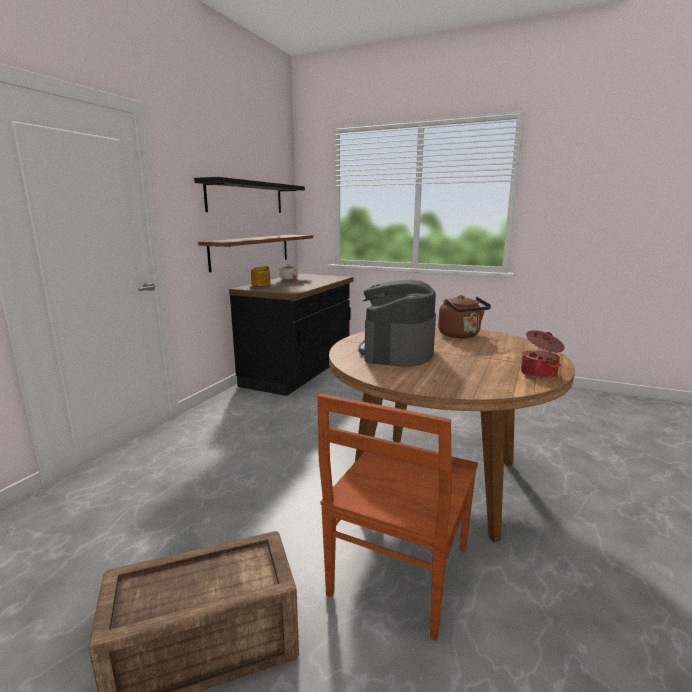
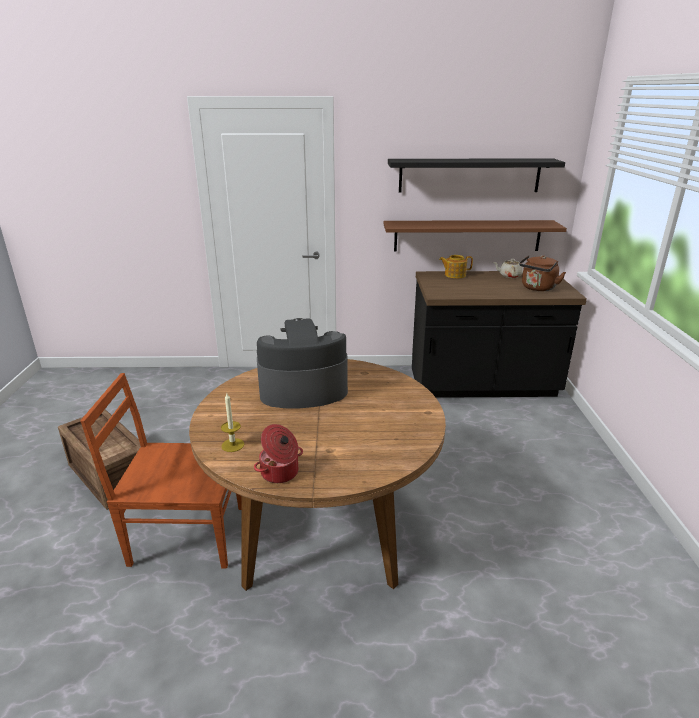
camera: 65 degrees right, 10 degrees up
(461, 335) = (397, 413): brown kettle -> brown kettle (537, 288)
(488, 383) = (232, 445): none -> candle

